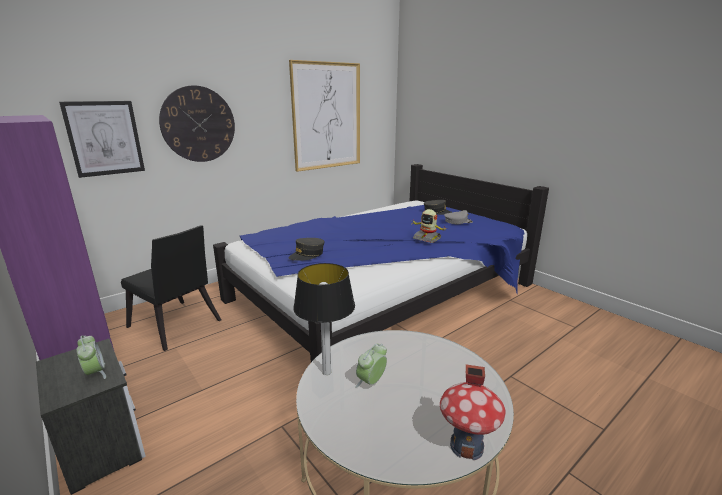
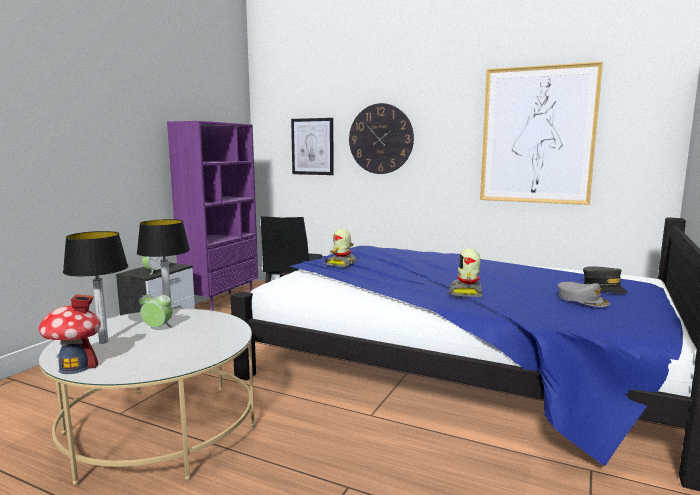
camera: 65 degrees right, 10 degrees down
(307, 255) = (341, 263): grey cap -> toy robot
(393, 424) = (104, 341): none -> table lamp

